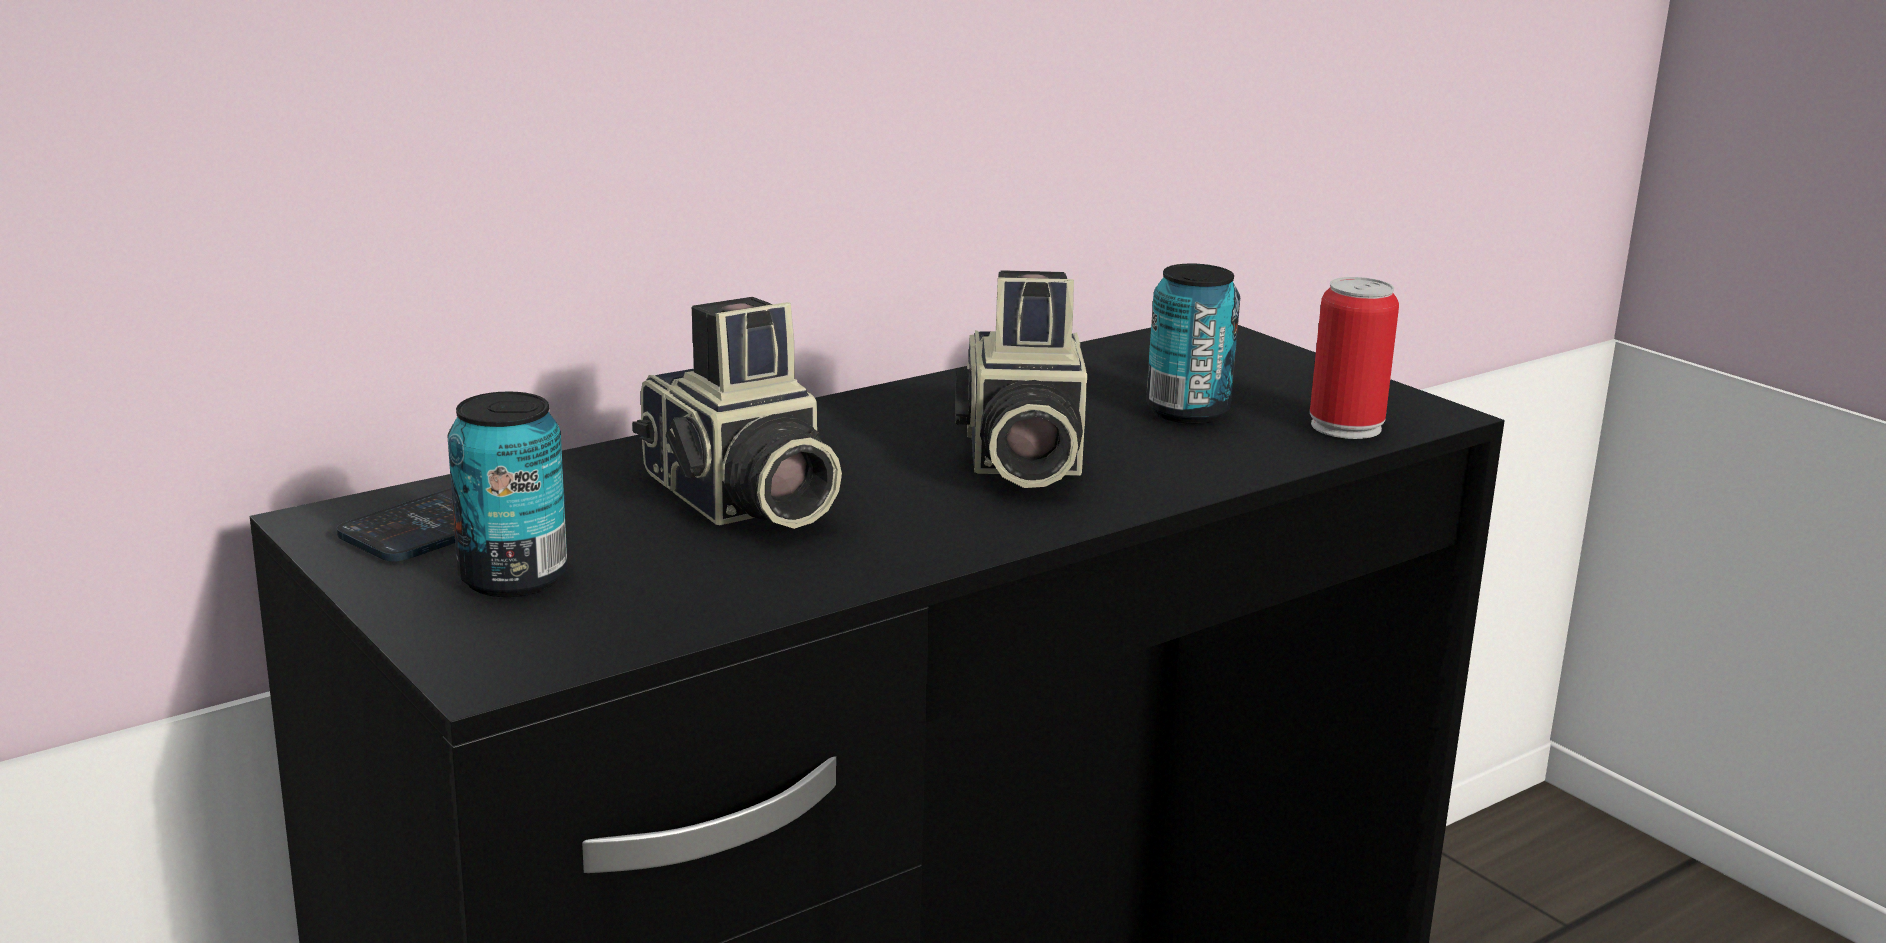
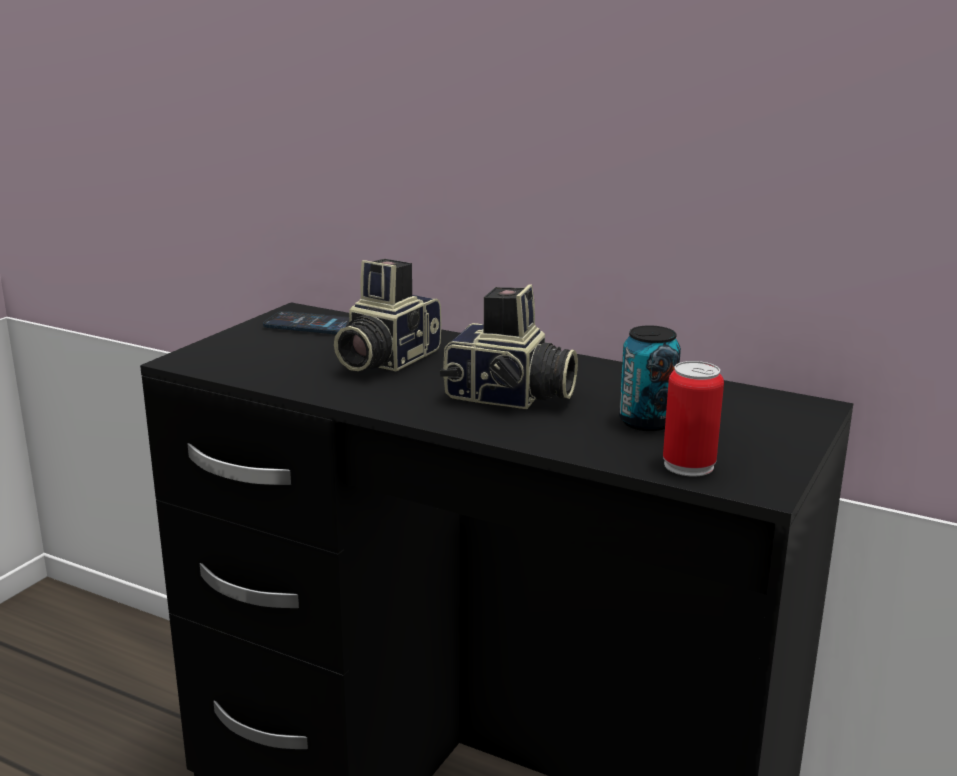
camera: 65 degrees right, 0 degrees up
(513, 578) = (267, 345): can -> none
(1019, 460) = (509, 397): camera -> camera turned 135 degrees counterclockwise

